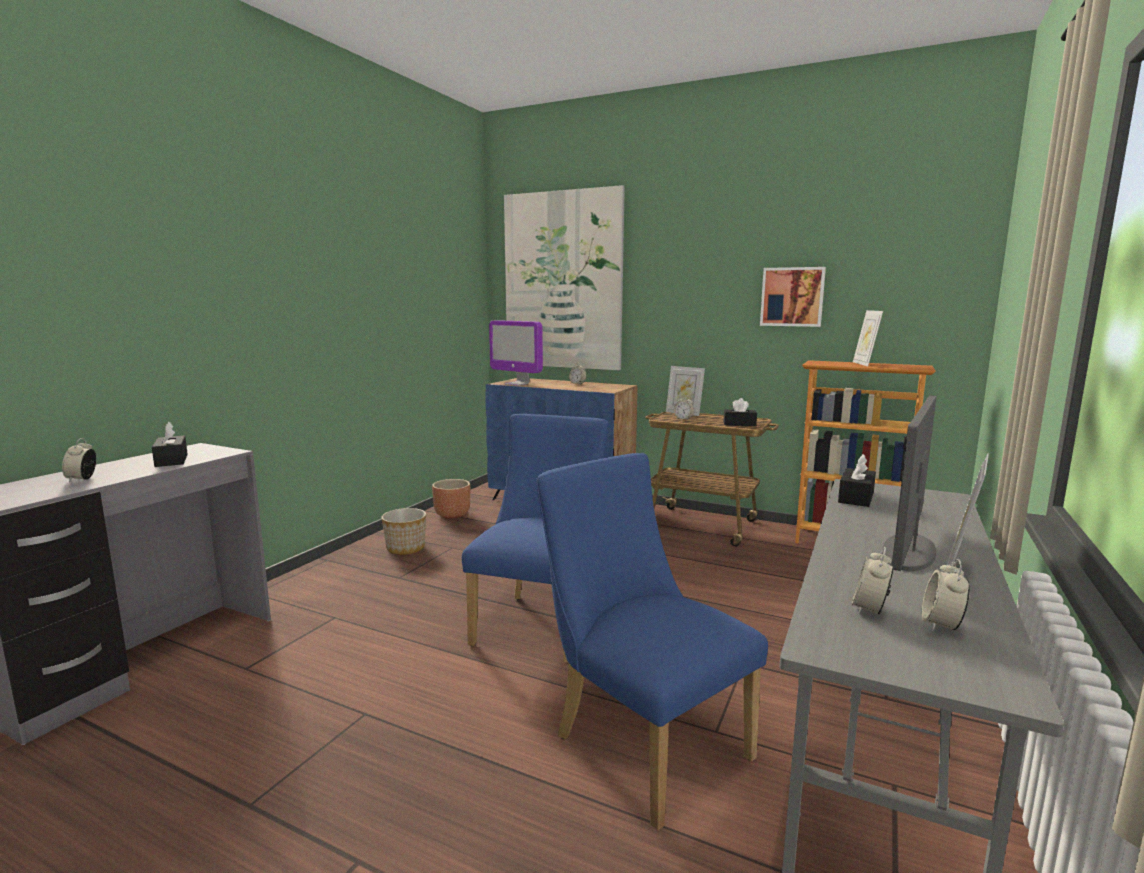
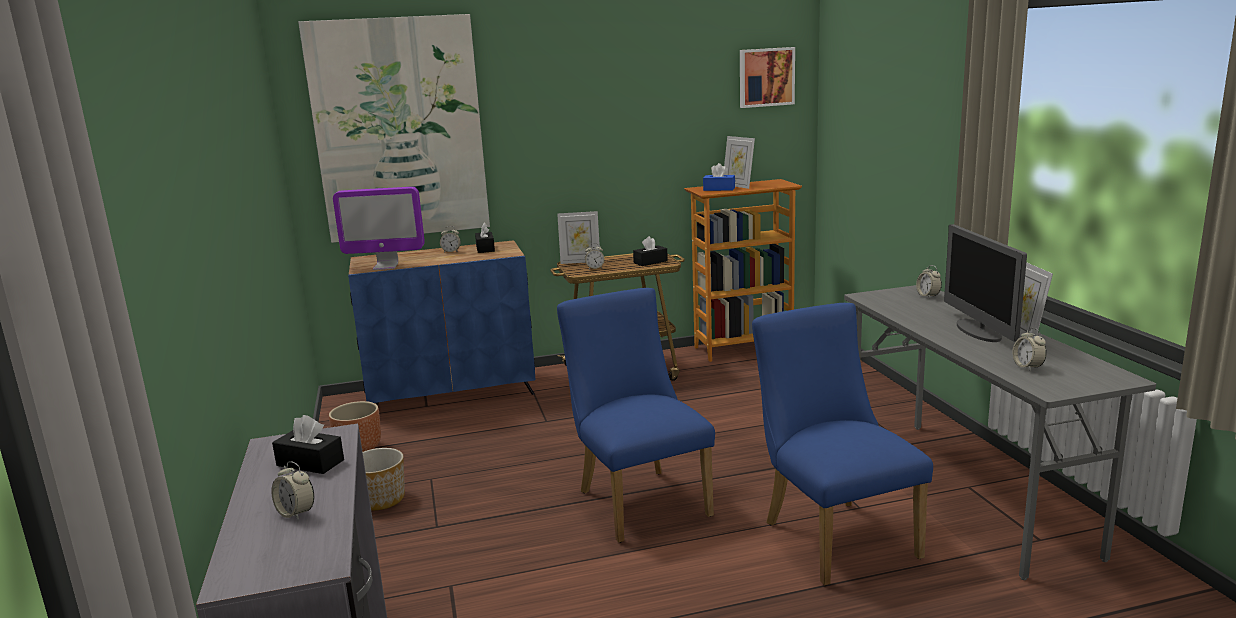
camera: 40 degrees left, 5 degrees up
(641, 741) = (833, 535): blue chair -> blue chair turned 60 degrees clockwise
(792, 297) = (662, 128): picture -> picture (766, 77)
(836, 363) = (719, 189): none -> blue tissue box
(856, 497) = (884, 304): black tissue box -> black tissue box (485, 248)
(941, 625) = (1060, 362): alarm clock -> alarm clock (928, 296)

